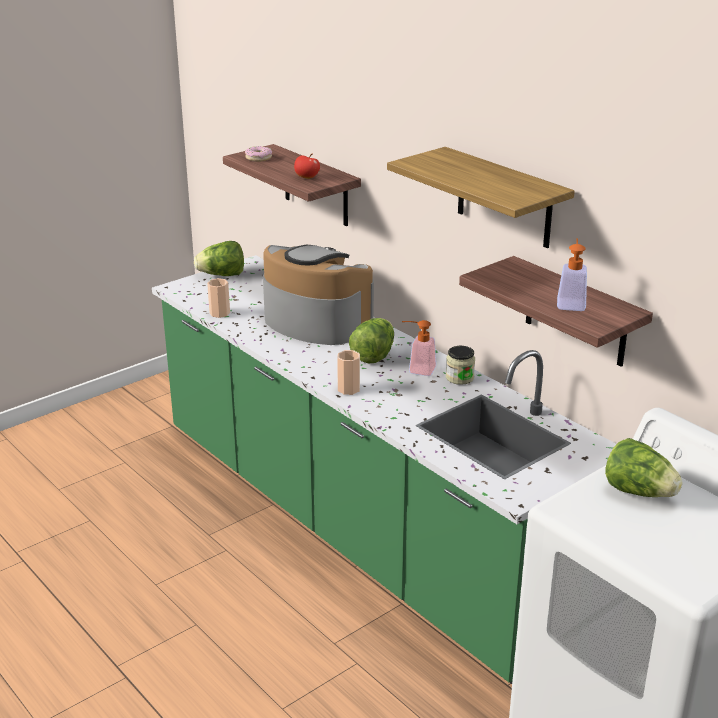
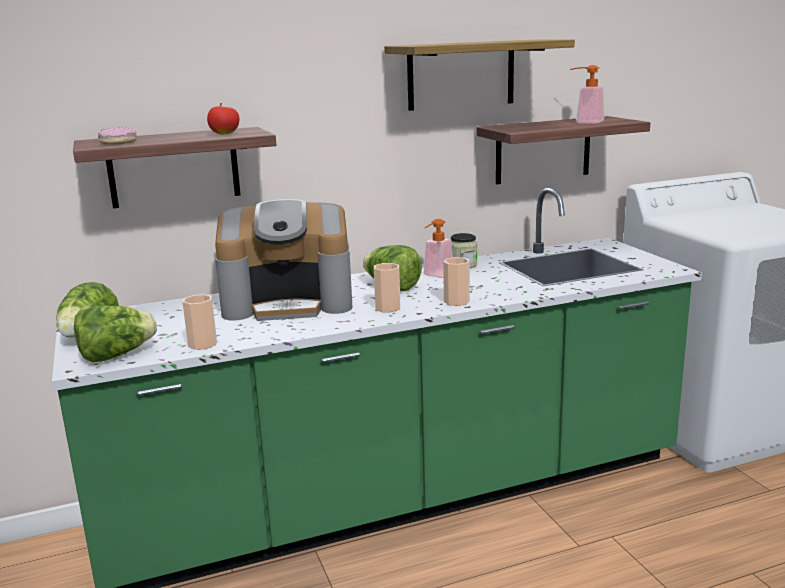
camera: 70 degrees left, 10 degrees down
(315, 322) = (289, 302): coffee machine -> coffee machine turned 150 degrees counterclockwise
(319, 362) = (388, 308): none -> cup
(639, 492) = (707, 221): lettuce -> lettuce (116, 355)

